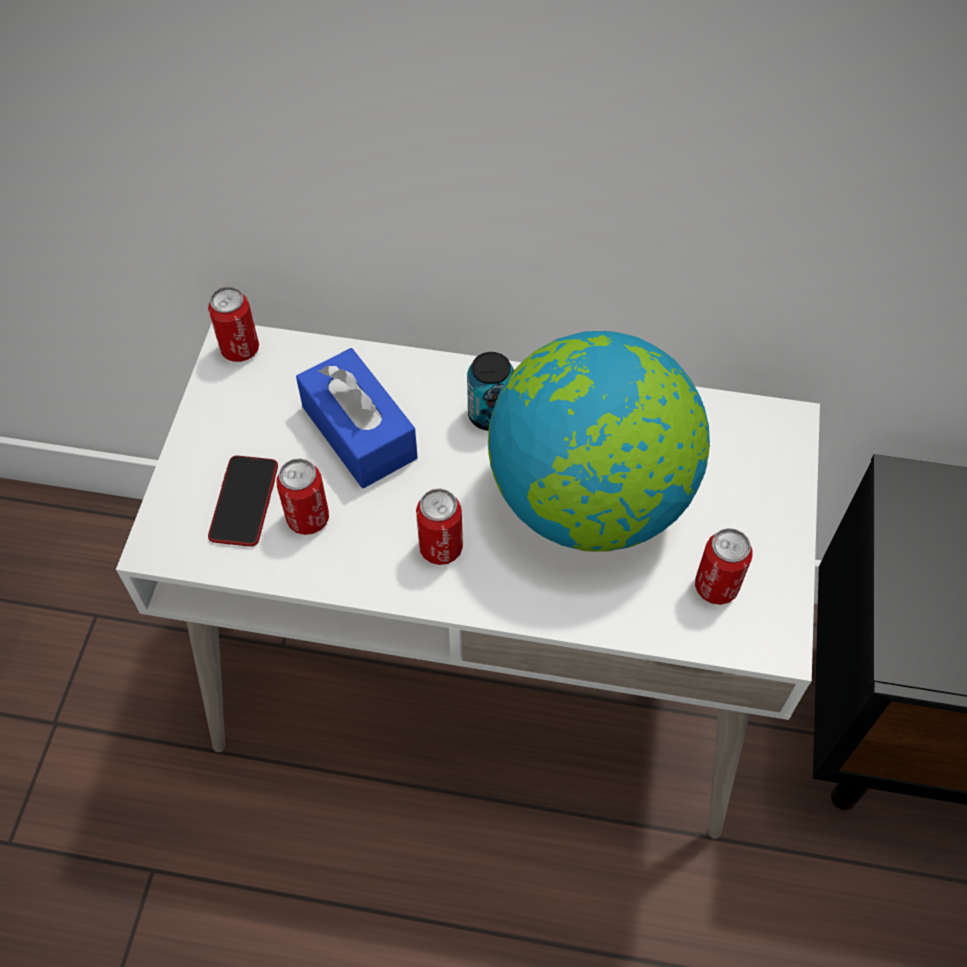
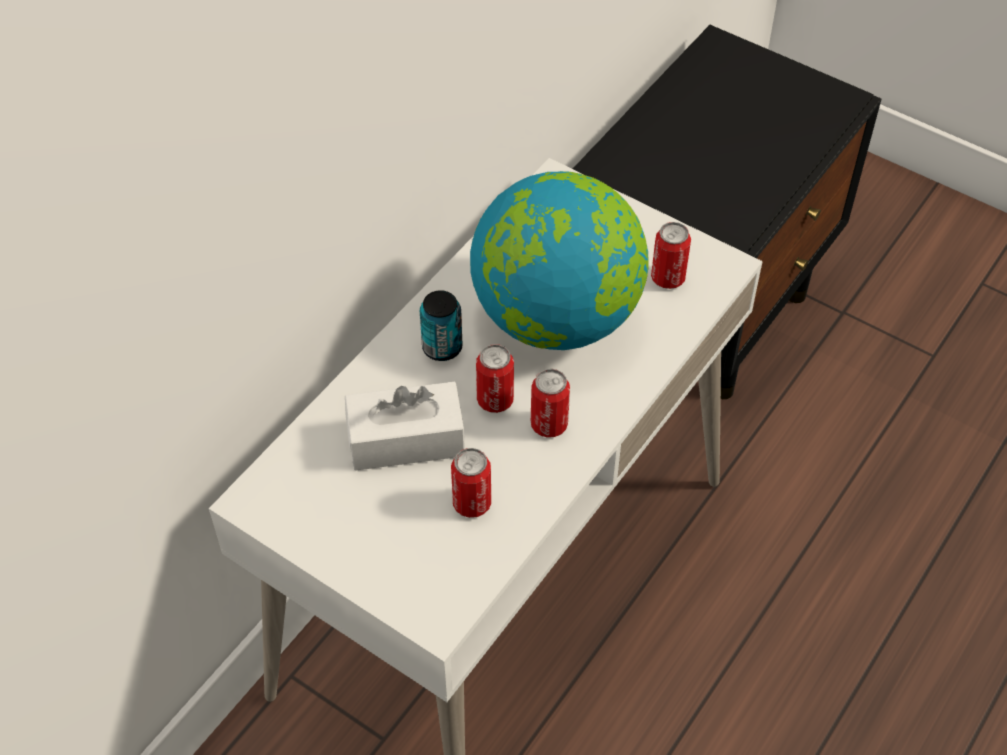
camera: 65 degrees left, 5 degrees down
(240, 349) = (259, 497): can -> can (495, 400)
(244, 501) = (429, 543): phone -> none
(359, 432) = (406, 440): blue tissue box -> white tissue box

